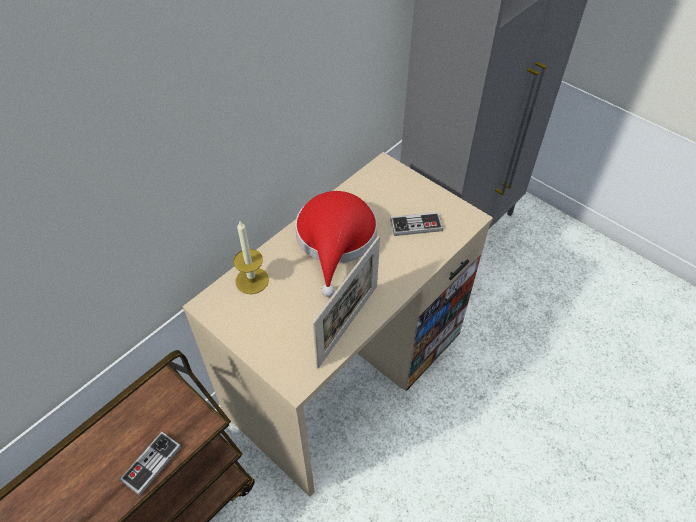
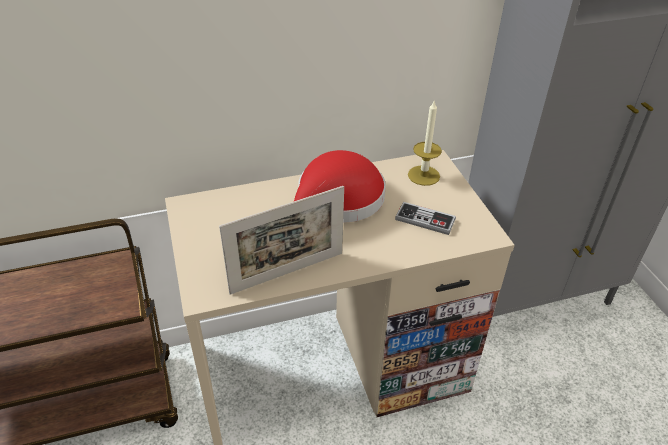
camera: 30 degrees right, 10 degrees down
(151, 463) = (59, 316): game controller -> none
(252, 280) = (236, 202): candle -> candle (423, 175)

